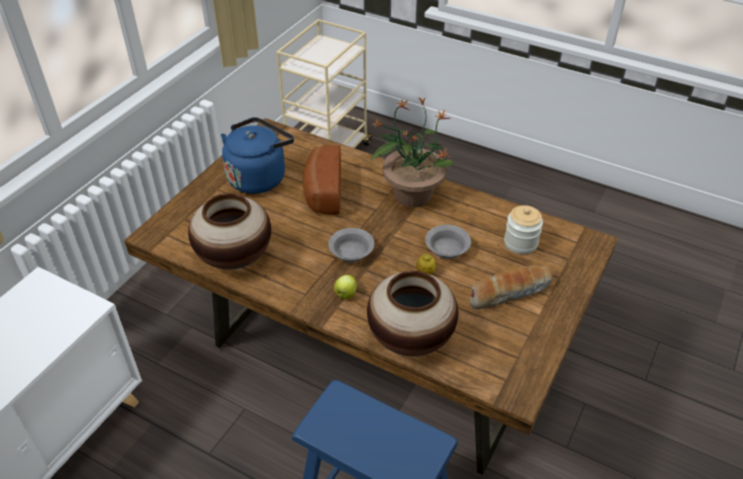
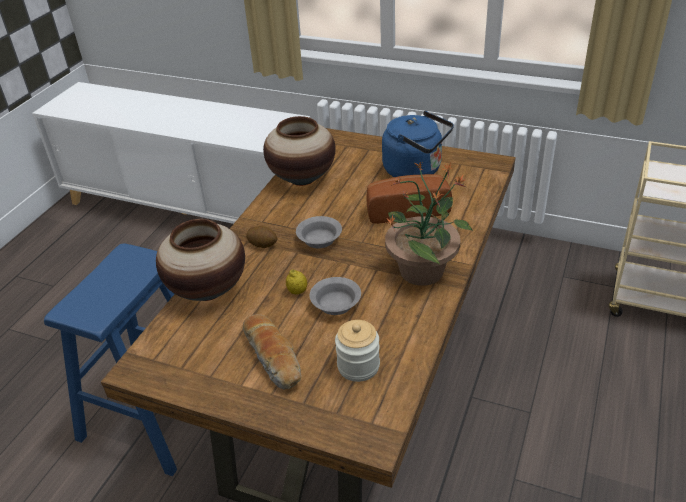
camera: 85 degrees right, 5 degrees down
(345, 294) = (263, 244): apple -> potato

